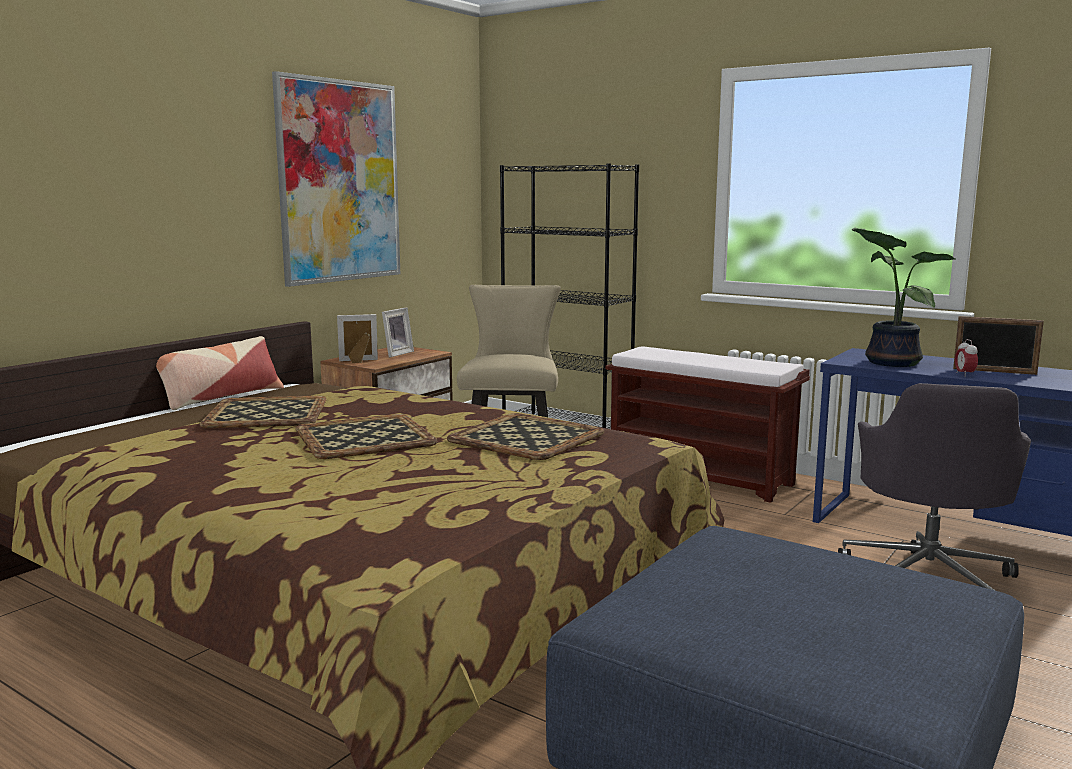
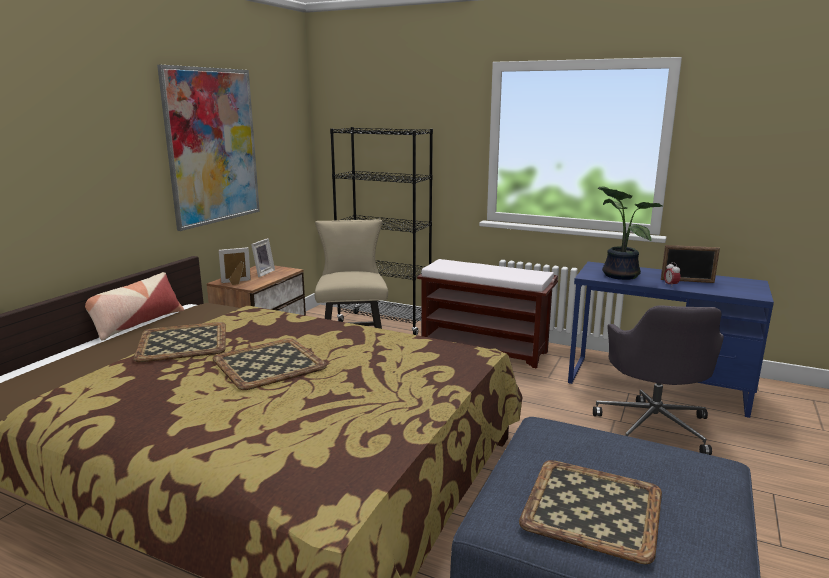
camera: 10 degrees left, 5 degrees up
(526, 436) = (389, 354): tray -> tray (591, 507)

